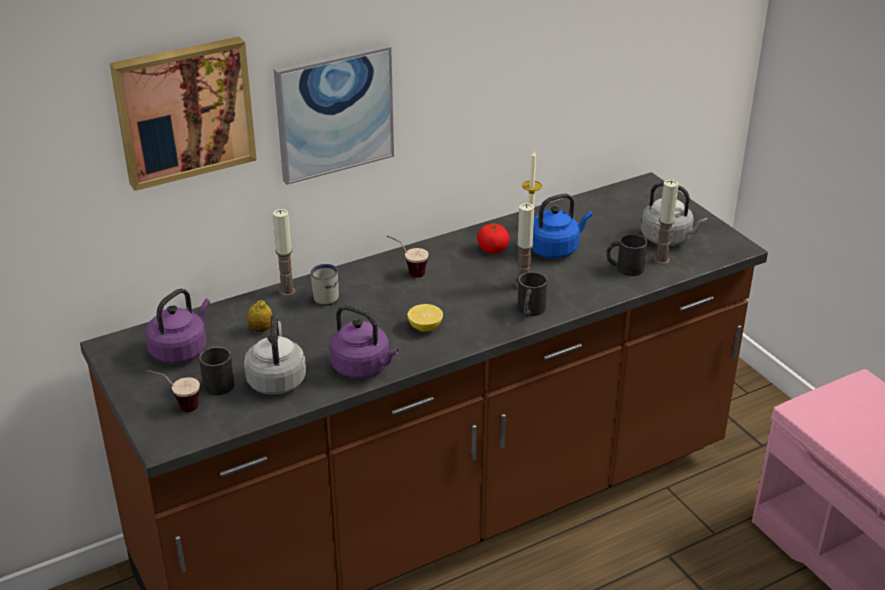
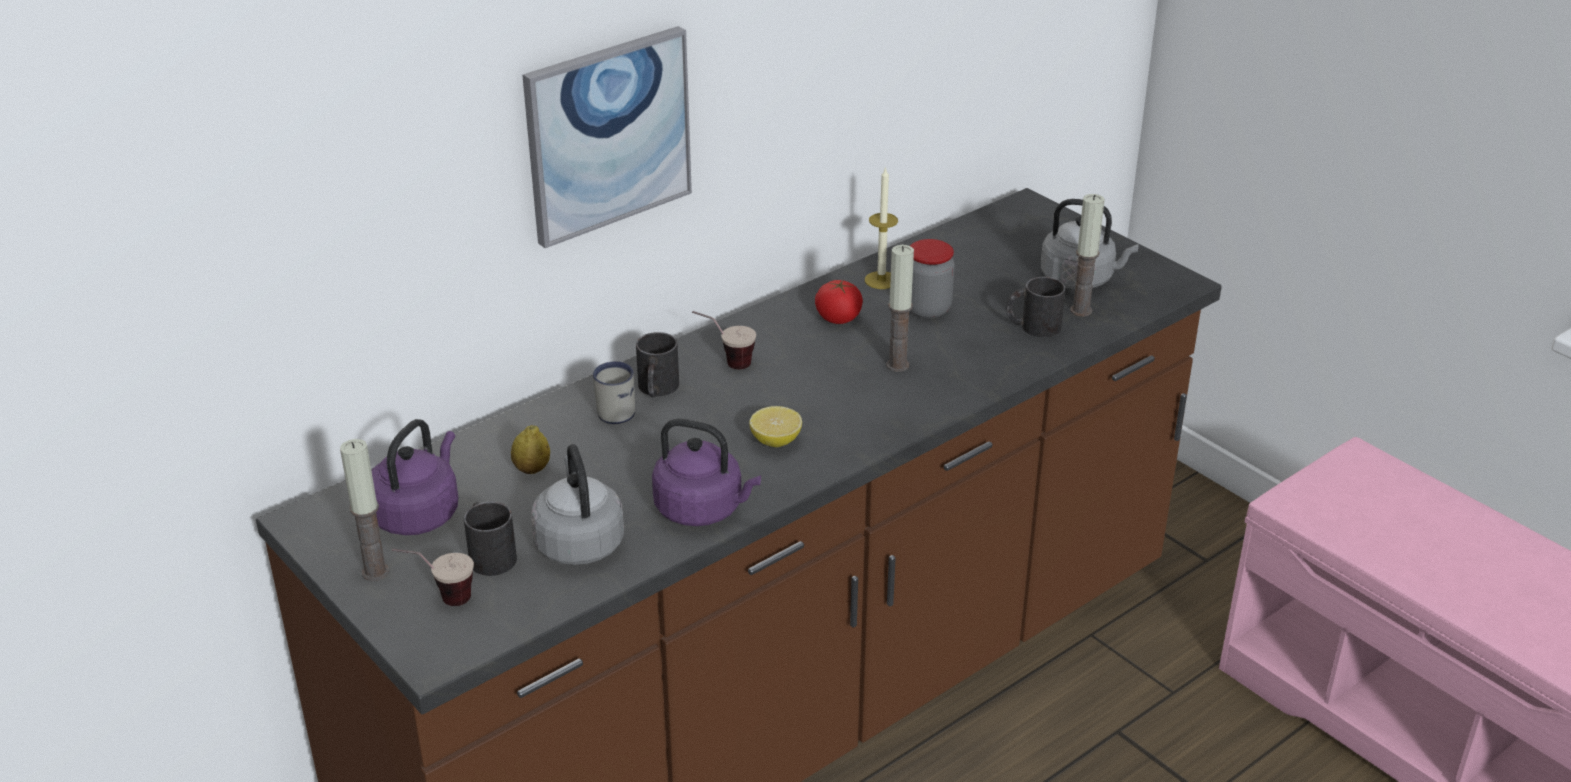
camera: 10 degrees left, 0 degrees up
(183, 110) = (396, 147): picture -> none
(287, 291) = (554, 409): candle -> candle (375, 572)
(530, 311) = (919, 402): black mug -> black mug (657, 389)
(555, 249) = (927, 309): blue kettle -> jar

